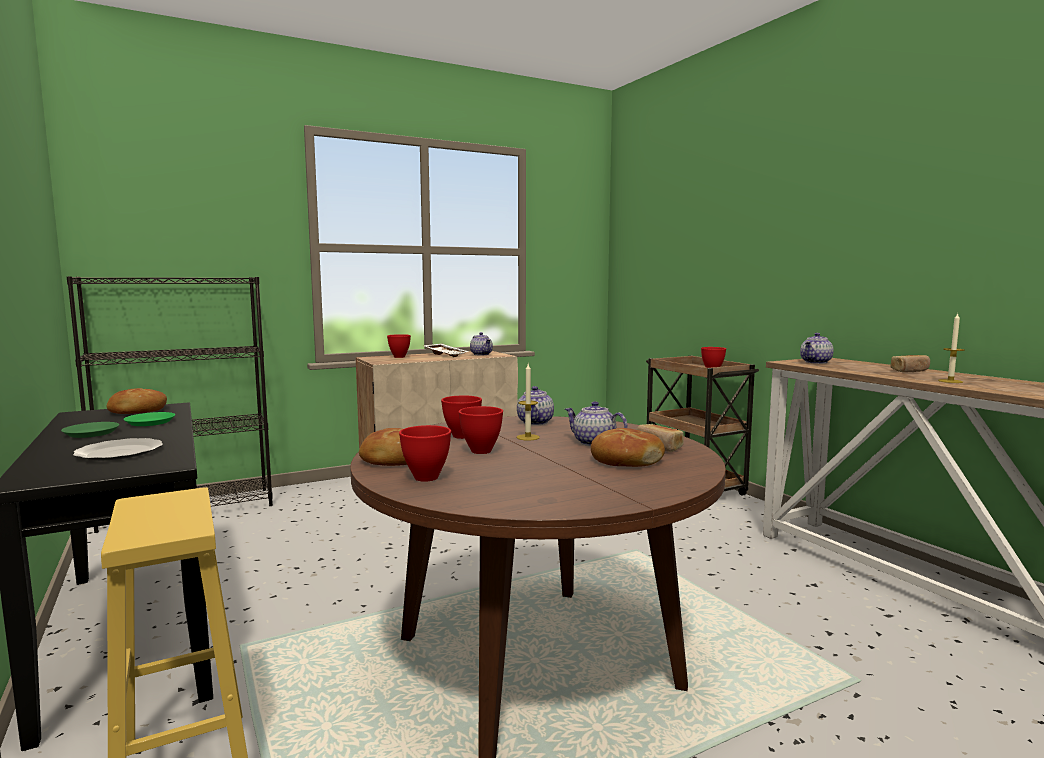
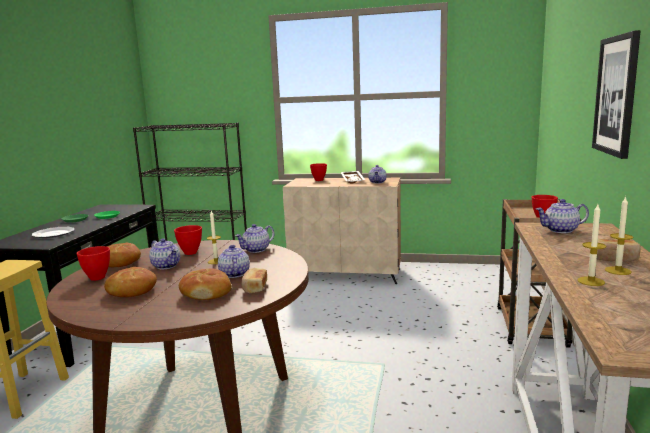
camera: 40 degrees right, 5 degrees up
(137, 411) = (122, 208): bread -> bread (131, 290)
(480, 451) = (166, 266): red bowl -> teapot
(809, 244) = (616, 95): none -> picture
(938, 375) = (618, 270): none -> candle

